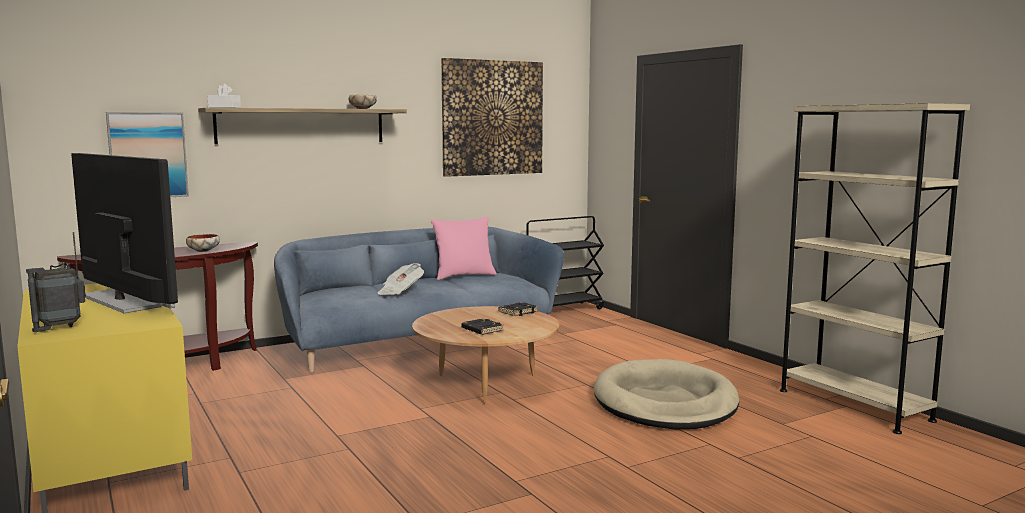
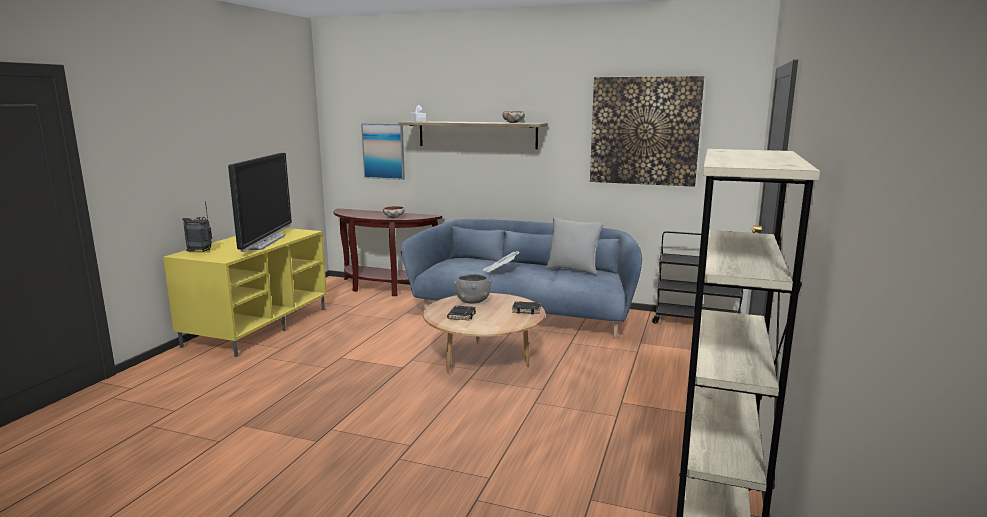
camera: 50 degrees right, 5 degrees up
(451, 319) = (472, 301): none -> grey bowl
(464, 276) = (573, 270): pink pillow -> grey pillow
(665, 402) = (554, 430): beige dog bed -> none

